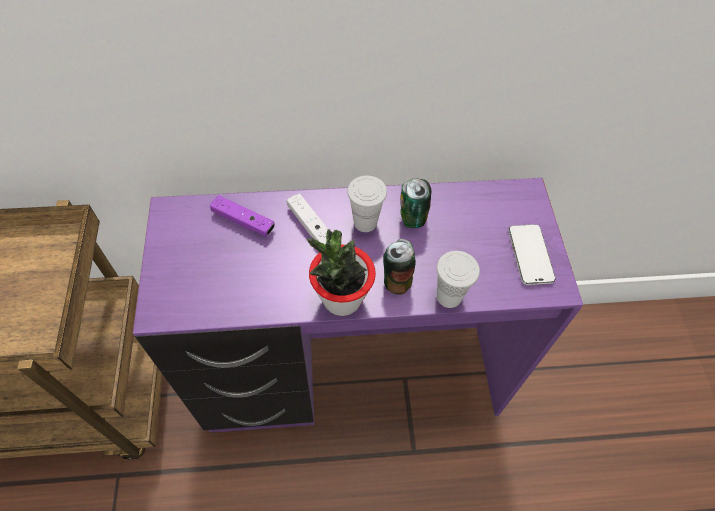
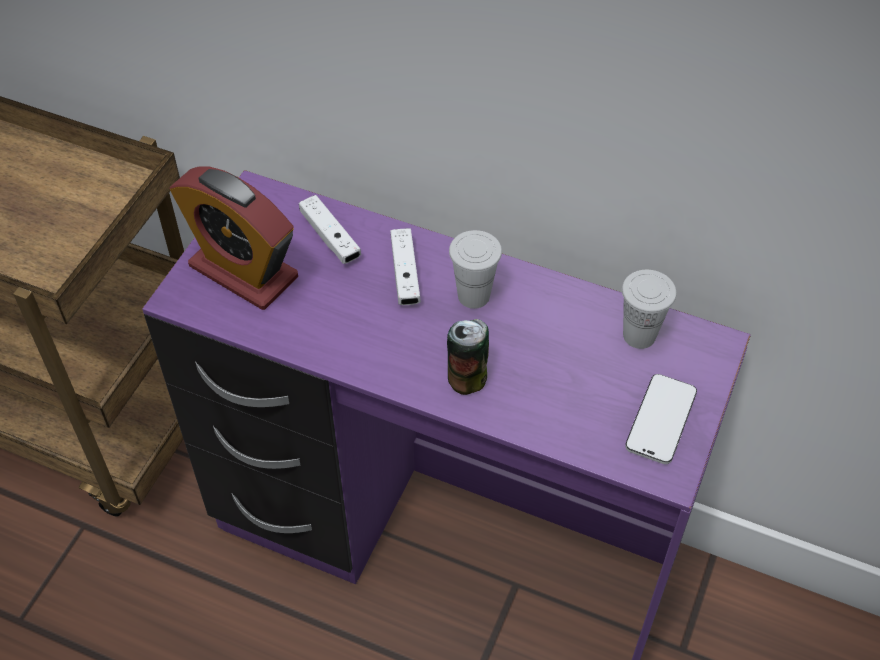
camera: 30 degrees right, 5 degrees down
(195, 272) = (243, 271): none -> alarm clock
(243, 221) = (330, 237): purple game controller -> white game controller
(341, 299) = (388, 370): potted plant -> none
(412, 219) = (535, 315): can -> none
(449, 296) = (519, 423): white cup -> white cup (639, 335)

